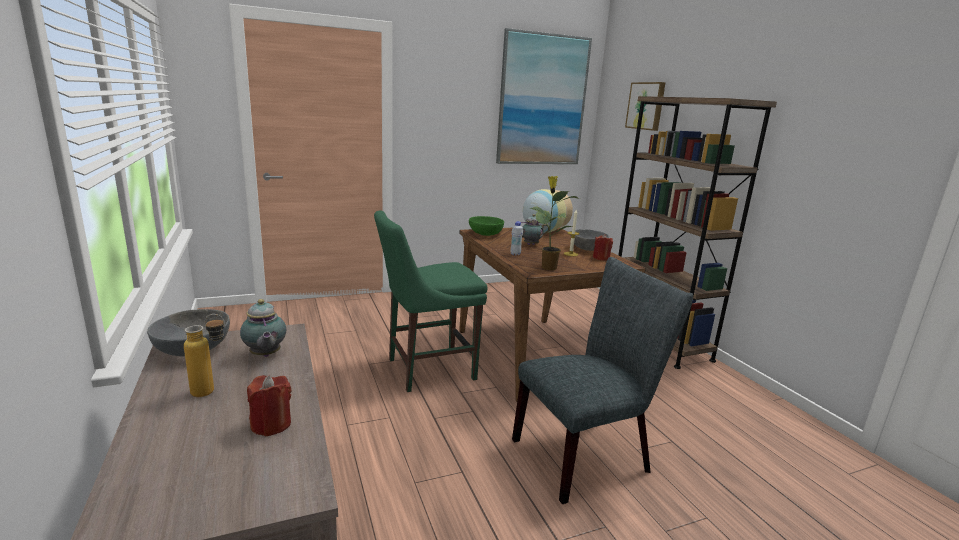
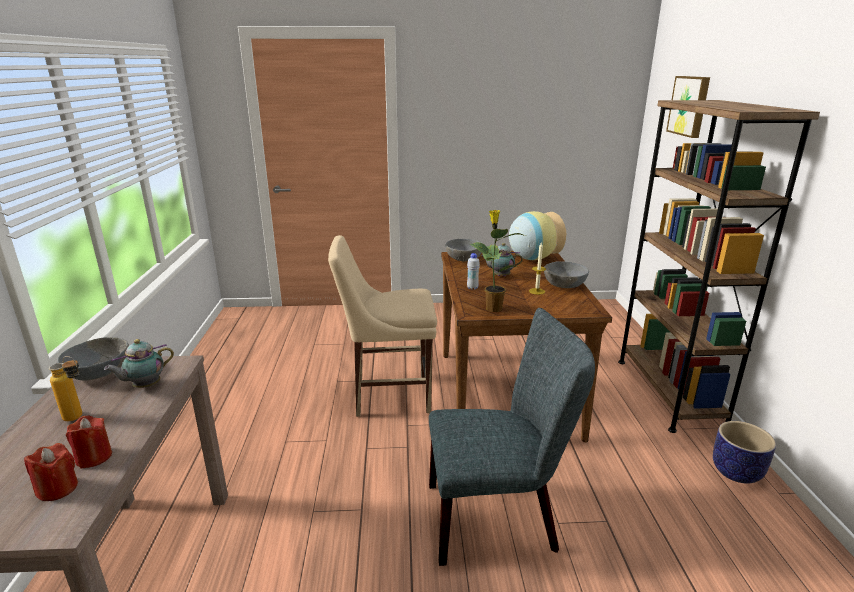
camera: 20 degrees right, 5 degrees up
(265, 355) = (145, 386): teapot -> teapot turned 60 degrees clockwise
(426, 369) = (387, 394): green chair -> beige chair
(486, 234) = (464, 259): green bowl -> grey bowl
(542, 101) = (572, 100): picture -> none
(601, 258) = (568, 299): red candle -> red candle (58, 489)
(738, 390) = (737, 472): none -> planter

